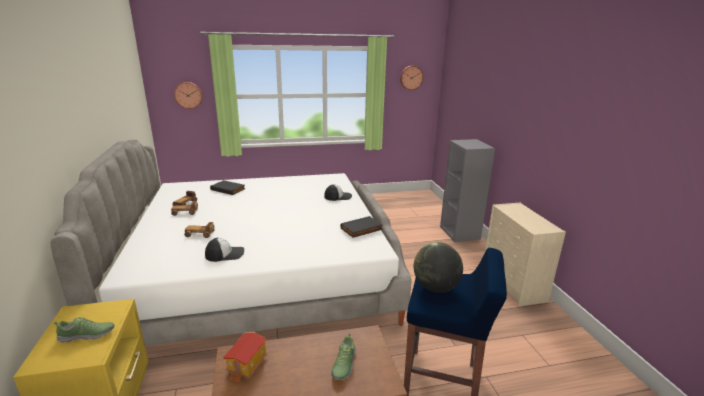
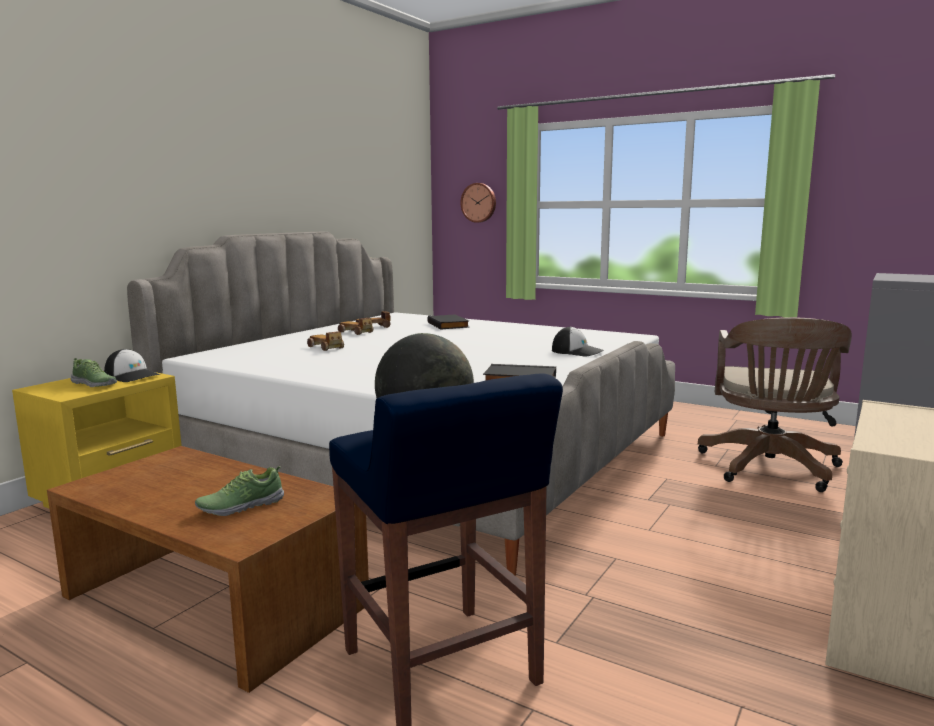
camera: 45 degrees right, 10 degrees down
(225, 254) = (308, 364): cap -> cap (132, 376)
(247, 365) = (168, 466): toy house -> none
(407, 225) = (770, 469): none -> brown office chair
(411, 77) = (885, 164): wall clock -> none

